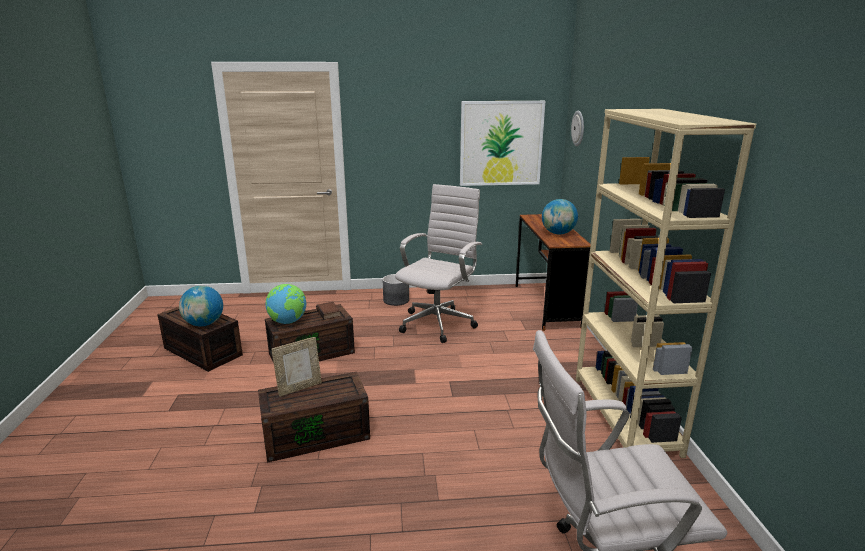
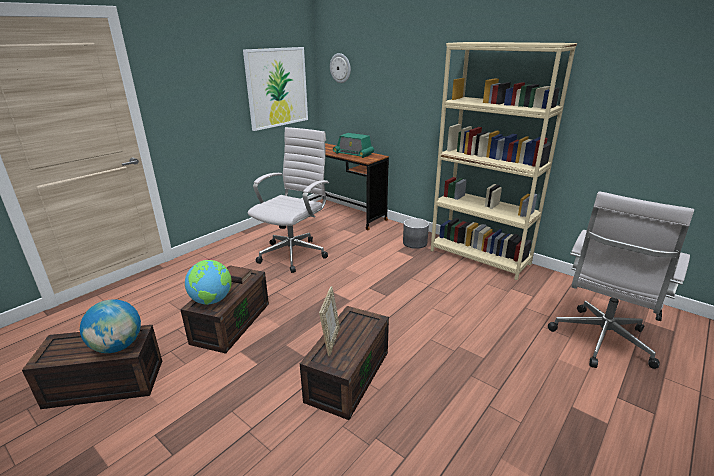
camera: 45 degrees left, 5 degrees up
(396, 300) = (232, 251): grey planter -> grey planter (415, 243)
(439, 323) = (294, 253): white office chair -> white office chair turned 45 degrees clockwise
(558, 233) = (353, 154): globe -> radio

